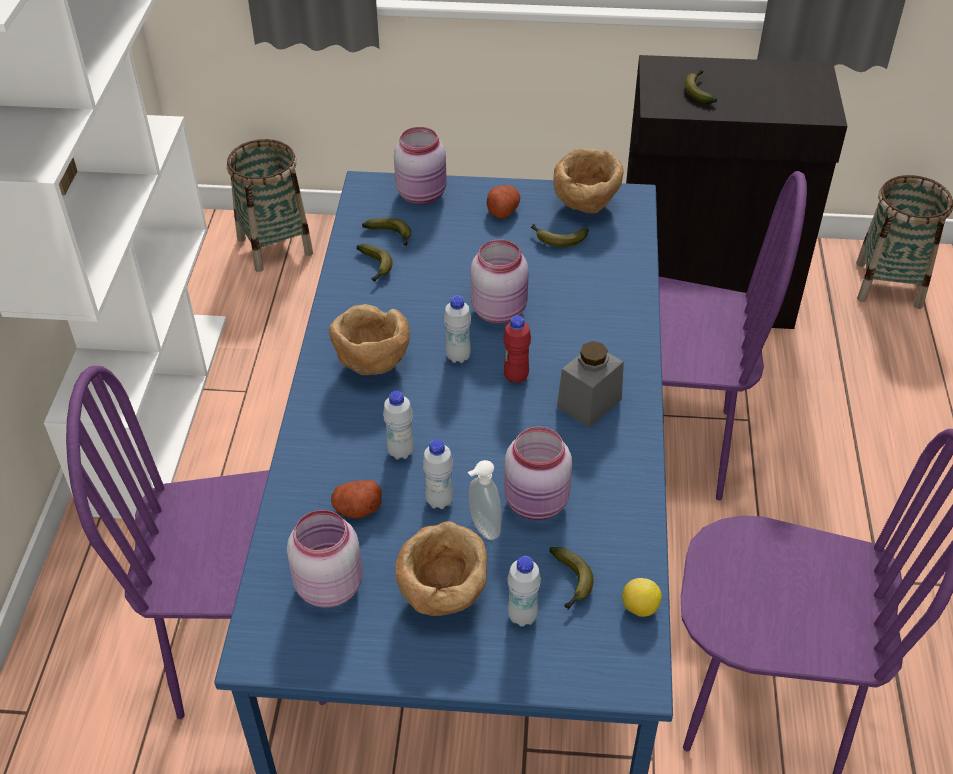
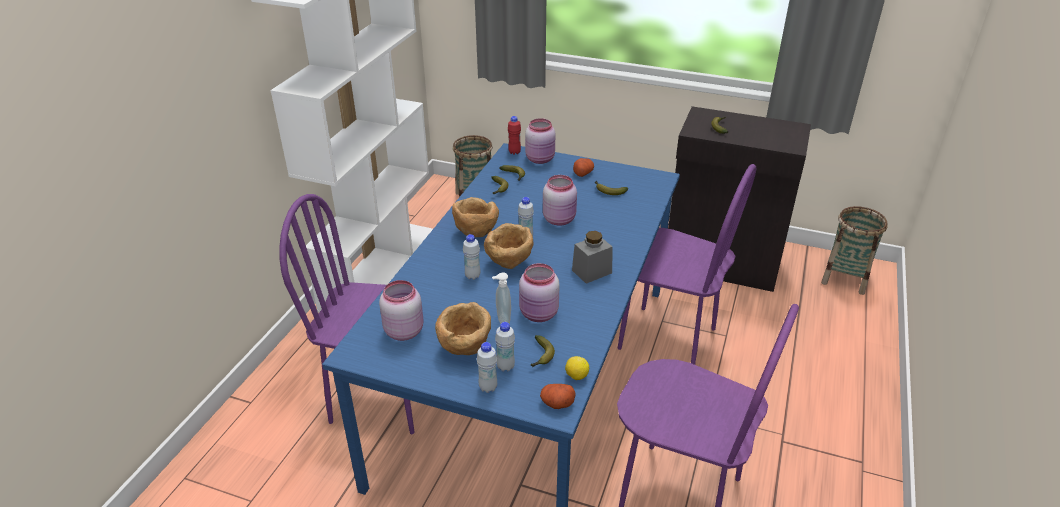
camera: 15 degrees right, 10 degrees down
(357, 509) = (436, 298): potato -> potato (557, 403)
(439, 501) = (483, 303): white bottle -> white bottle (488, 387)
(516, 376) = (554, 252): red bottle -> red bottle (514, 152)
(586, 206) = (633, 178): brown bowl -> brown bowl (510, 263)

